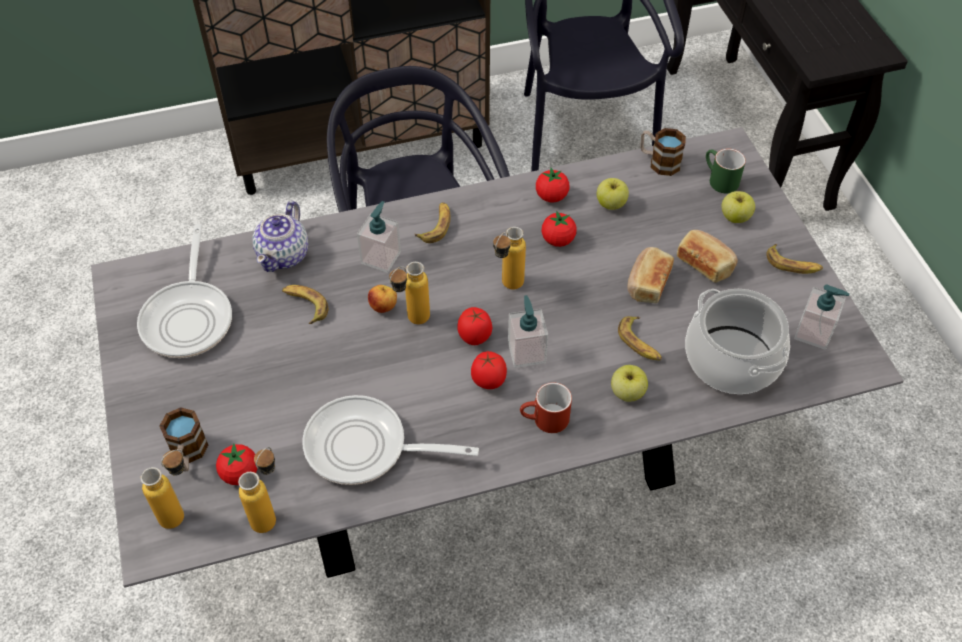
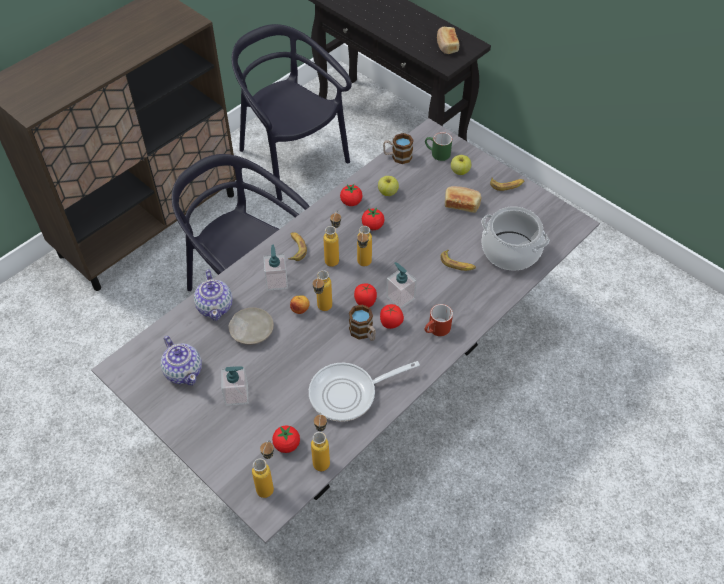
camera: 30 degrees left, 0 degrees up
(188, 454) = (246, 449): mug -> mug (364, 333)
(189, 317) = (184, 371): frying pan -> teapot
(305, 305) = (251, 330): banana -> beige plate
(476, 258) = (334, 257): none -> bottle
(627, 392) = (469, 294): apple -> none
(647, 283) = (438, 229): bread -> bread (446, 46)
(813, 333) = (541, 217): soap dispenser -> soap dispenser (237, 395)

